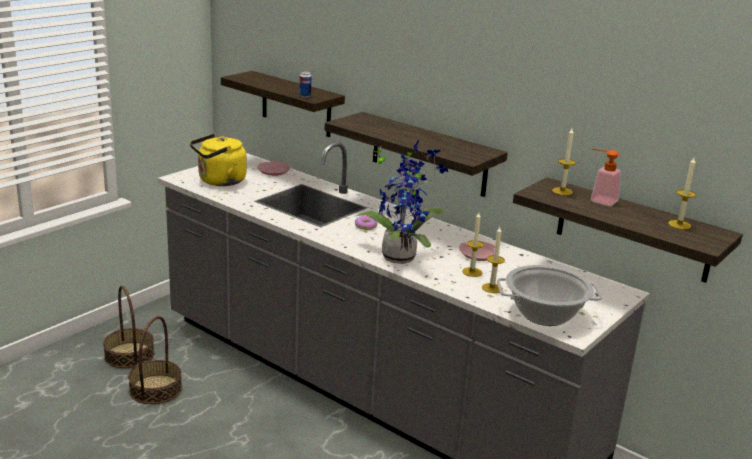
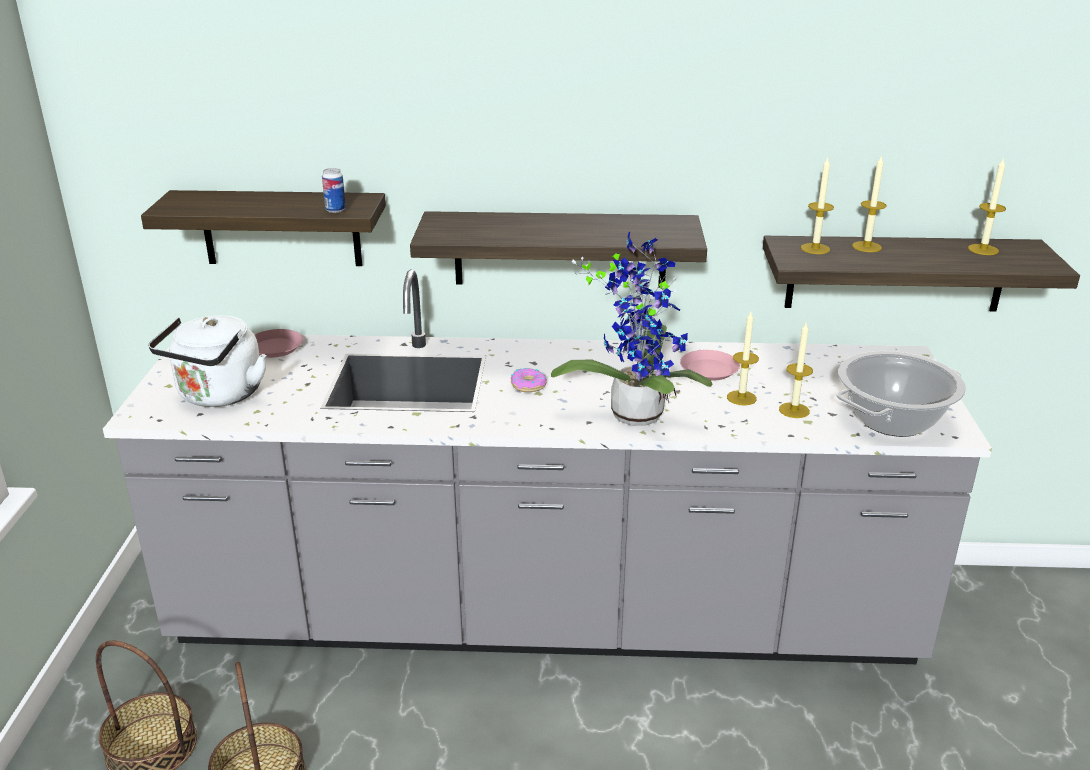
camera: 35 degrees left, 5 degrees up
(219, 181) = (218, 396): yellow kettle -> white kettle
(599, 200) = (866, 247): soap dispenser -> candle

